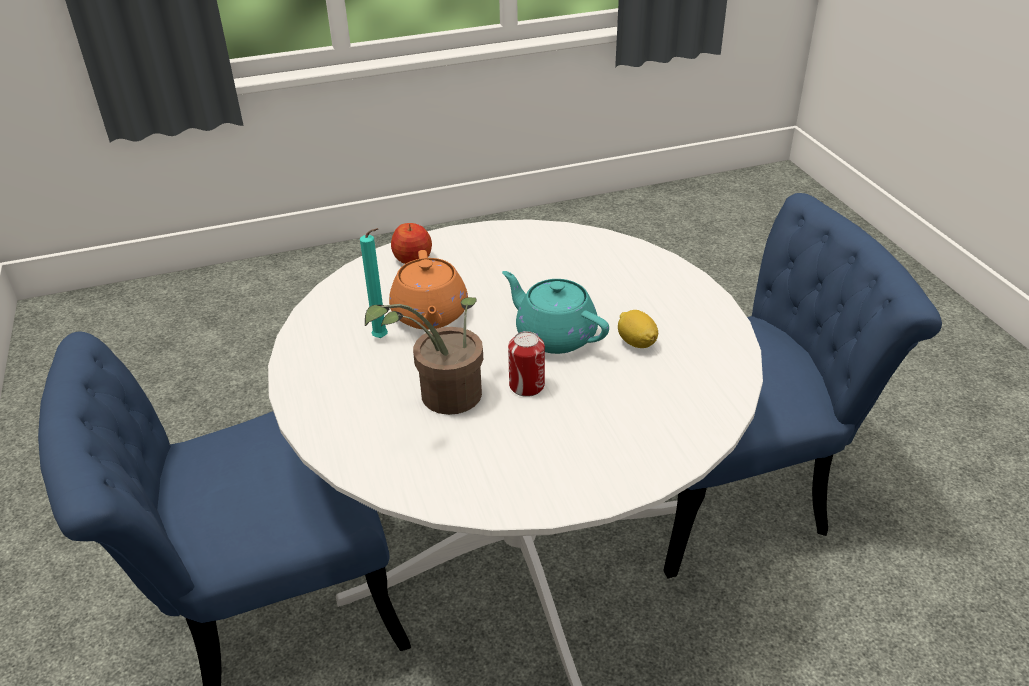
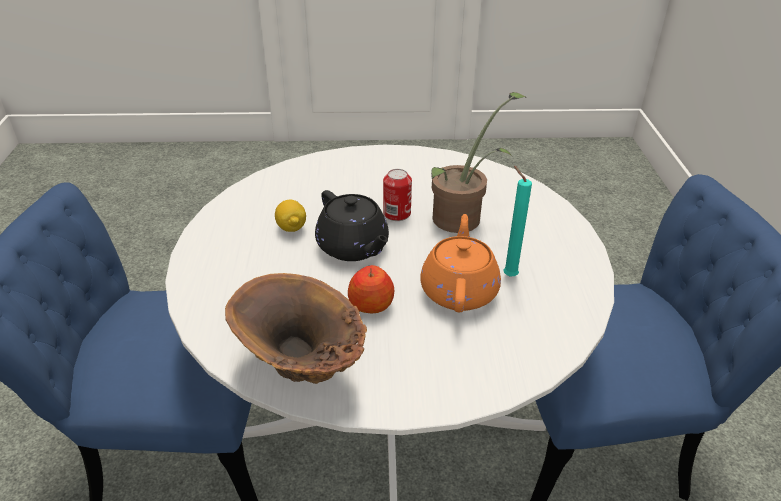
camera: 165 degrees left, 0 degrees up
(413, 259) = (464, 372): apple -> apple (371, 304)
(537, 237) = (300, 372): none -> brown vase
(554, 335) = (353, 247): turquoise teapot -> black teapot

